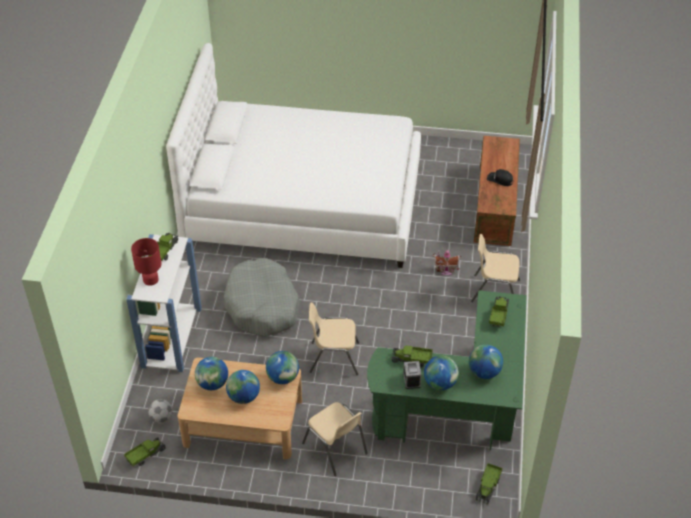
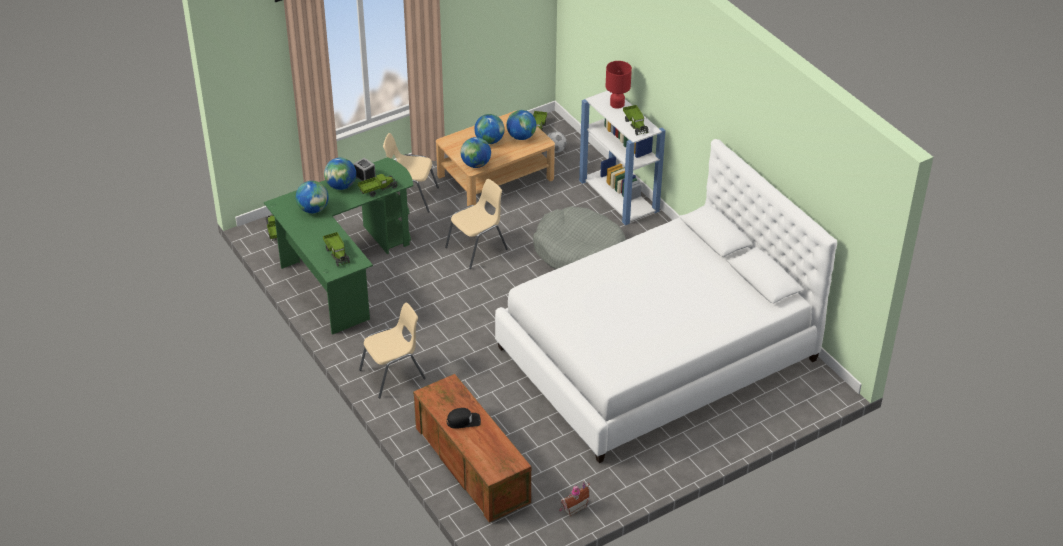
camera: 140 degrees right, 5 degrees down
(445, 270) = (456, 367): toy house -> toy house (573, 507)

